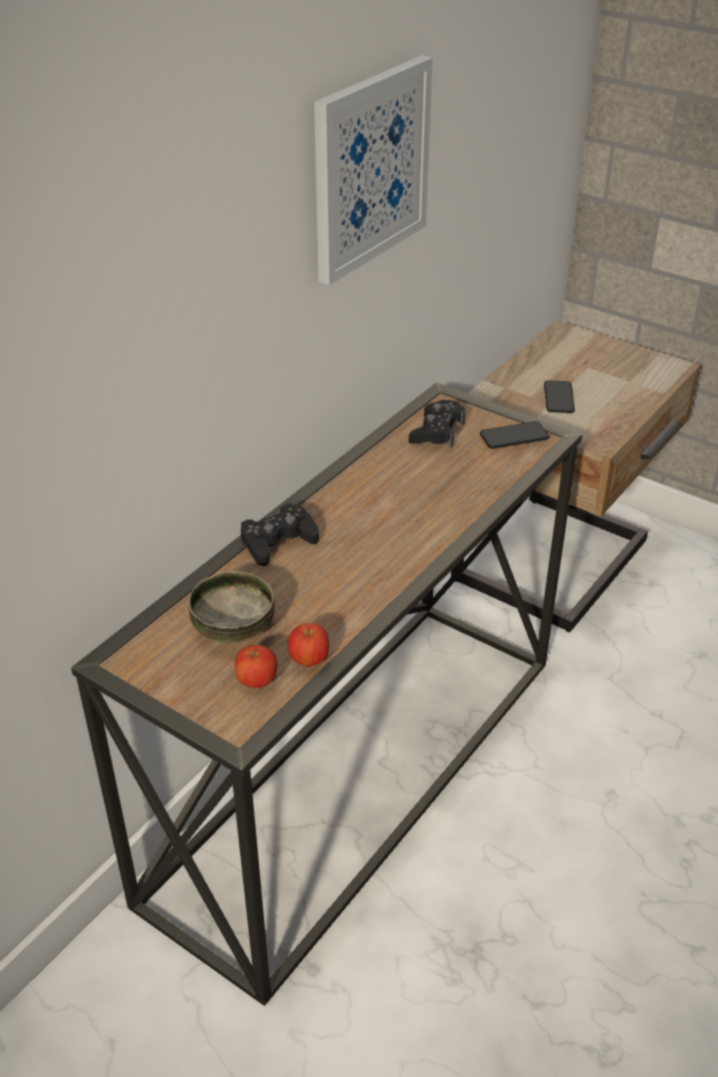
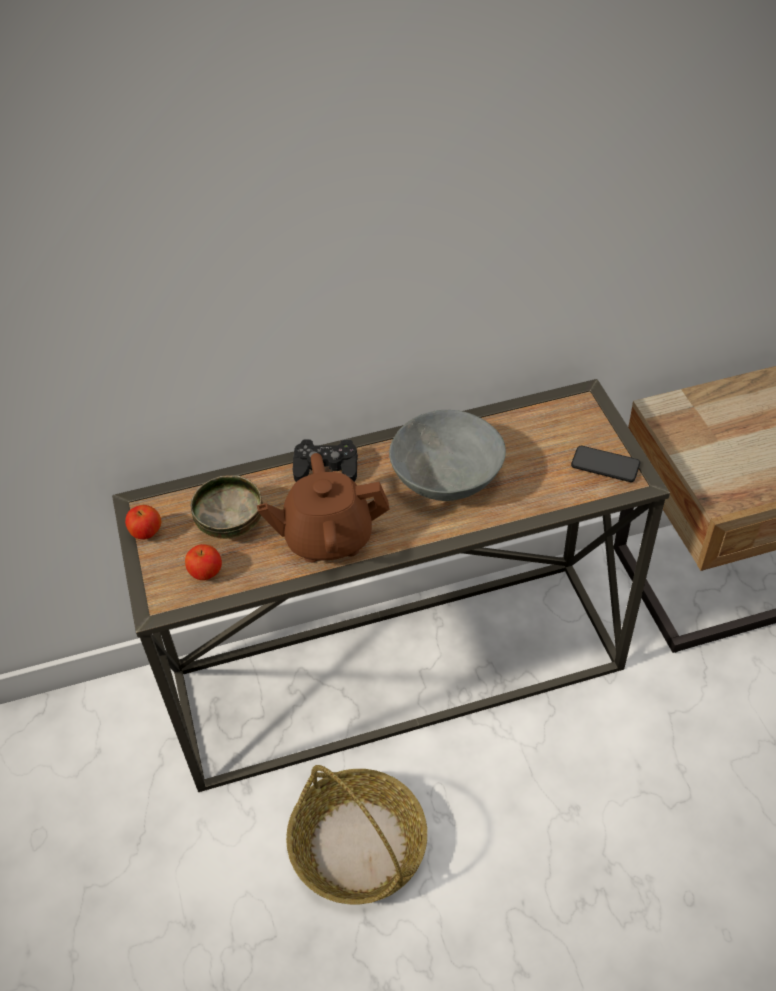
camera: 40 degrees right, 10 degrees up
(309, 660) = (252, 577): apple -> apple (147, 533)
(345, 594) = (327, 538): none -> brown teapot
(369, 168) = (512, 177): picture -> none
(398, 502) = (448, 478): none -> grey bowl
(437, 432) = (545, 429): black game controller -> none
(465, 945) = (357, 845): none -> basket
(558, 398) = (732, 439): phone -> none

